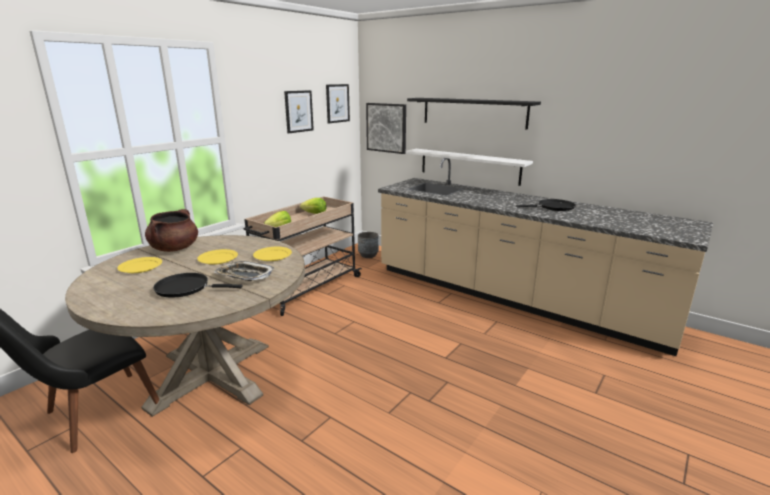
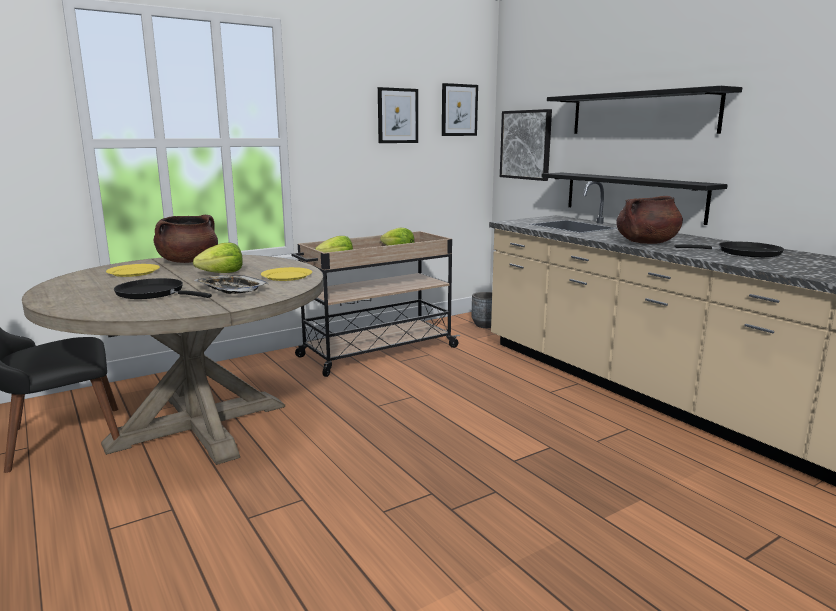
camera: 20 degrees right, 5 degrees down
(218, 258) = (222, 273): yellow plate -> lettuce
(469, 166) = (632, 196): white shelf -> black shelf
(494, 202) = (646, 243): none -> brown cooking pot

